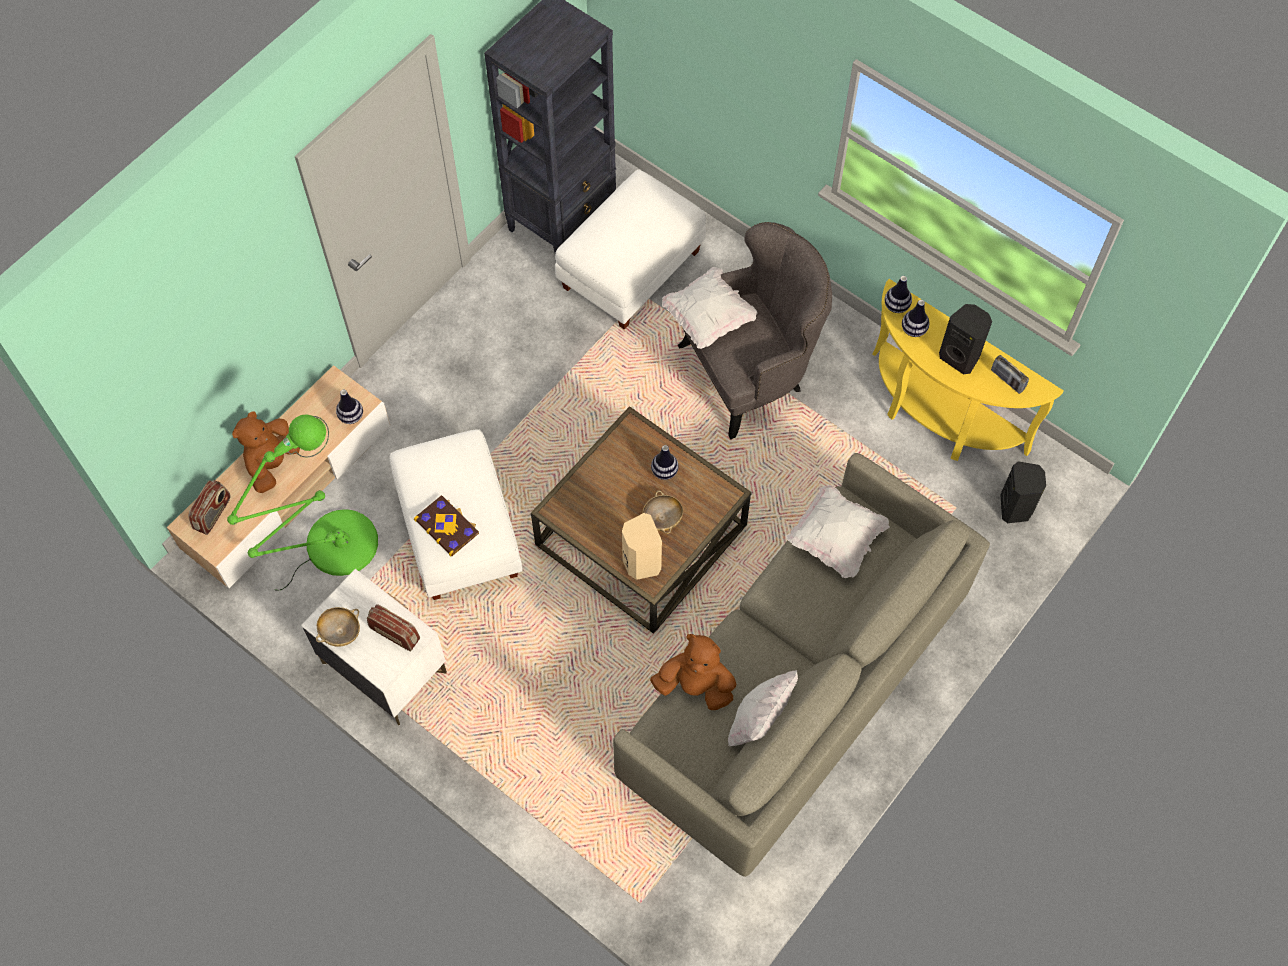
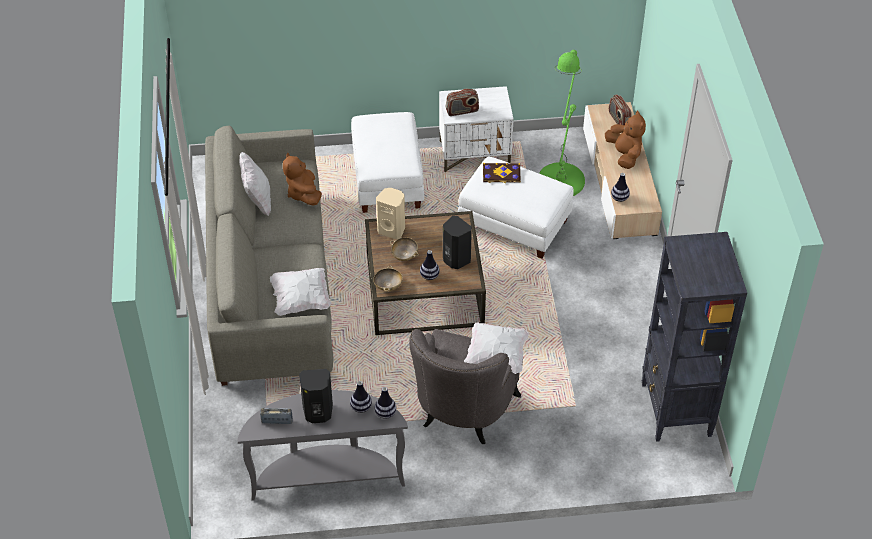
camera: 135 degrees right, 15 degrees down
(340, 632) = (486, 95): beige bowl -> beige bowl (388, 285)
(631, 271) = (599, 414): white ottoman -> white ottoman (386, 179)
(695, 686) = (303, 193): brown plush toy -> brown plush toy turned 105 degrees clockwise
(937, 417) = (327, 475): yellow console table -> grey console table
(1016, 508) = (231, 460): black speaker -> black speaker (455, 260)

